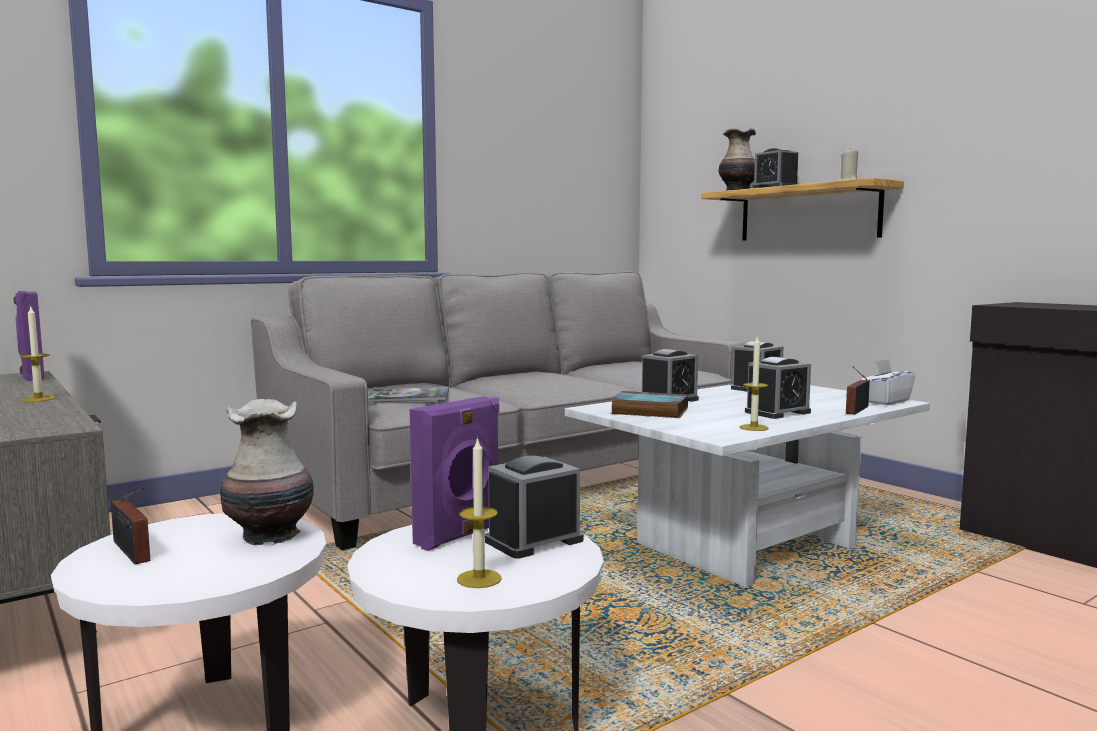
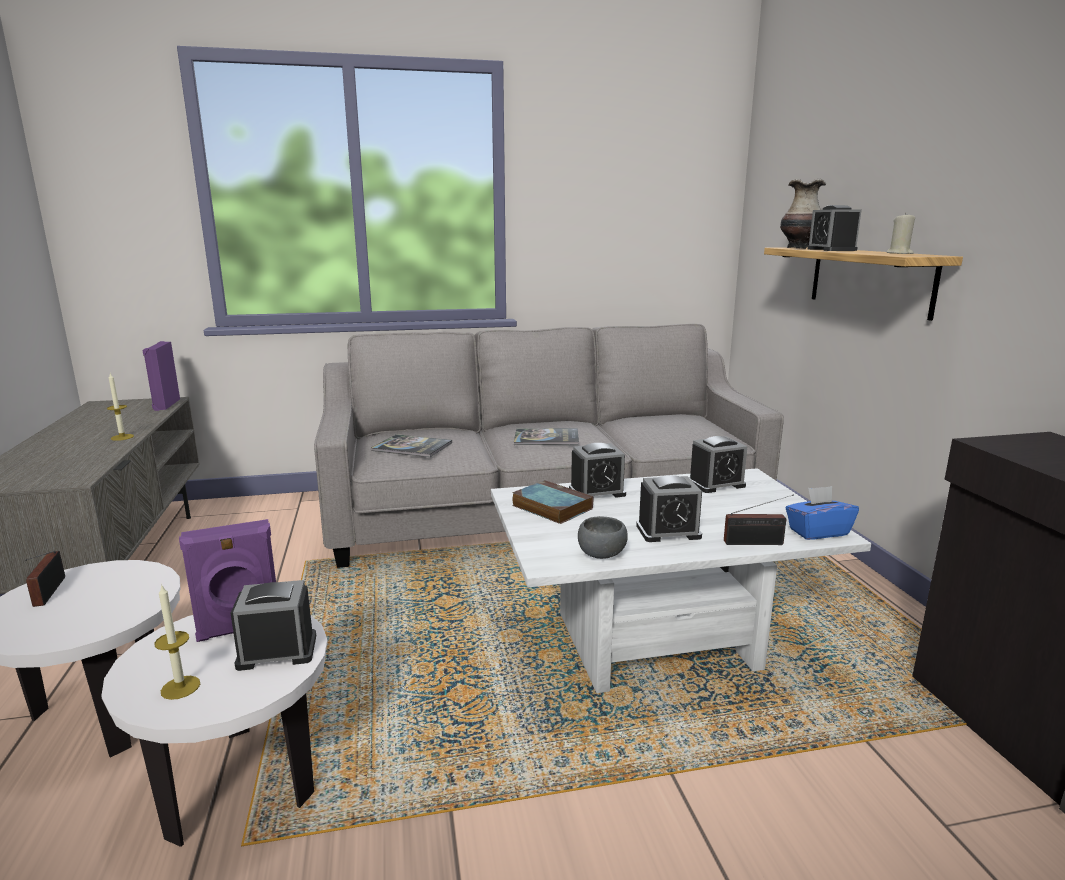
camera: 25 degrees right, 10 degrees up
(271, 536) = (136, 596): vase -> none
(539, 381) = (546, 438): none -> book
(754, 427) = (603, 554): candle -> grey bowl
(855, 410) = (756, 543): radio -> radio turned 150 degrees counterclockwise
(884, 401) = (817, 532): white tissue box -> blue tissue box

